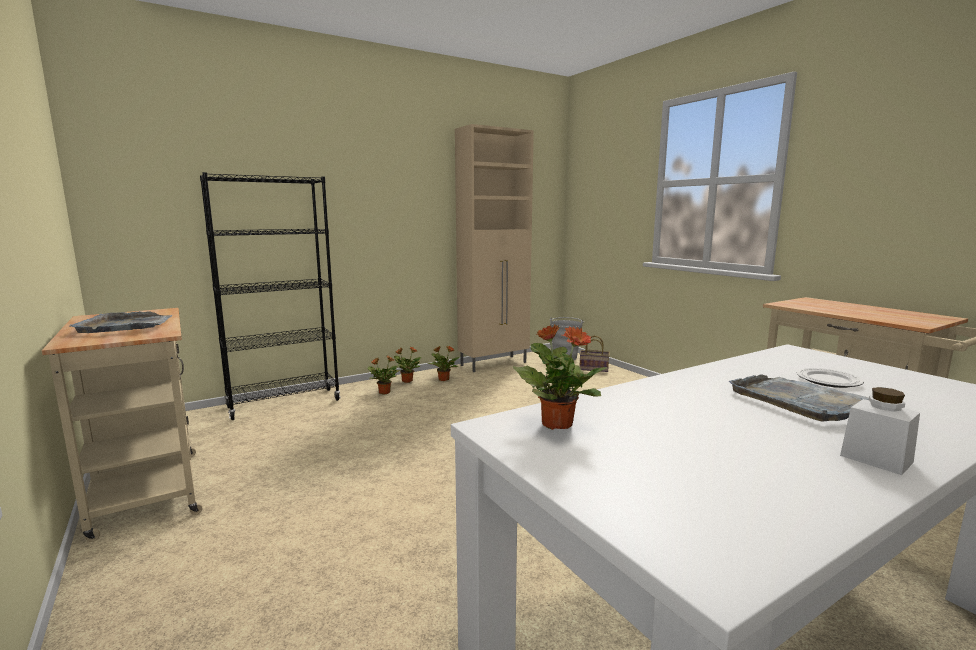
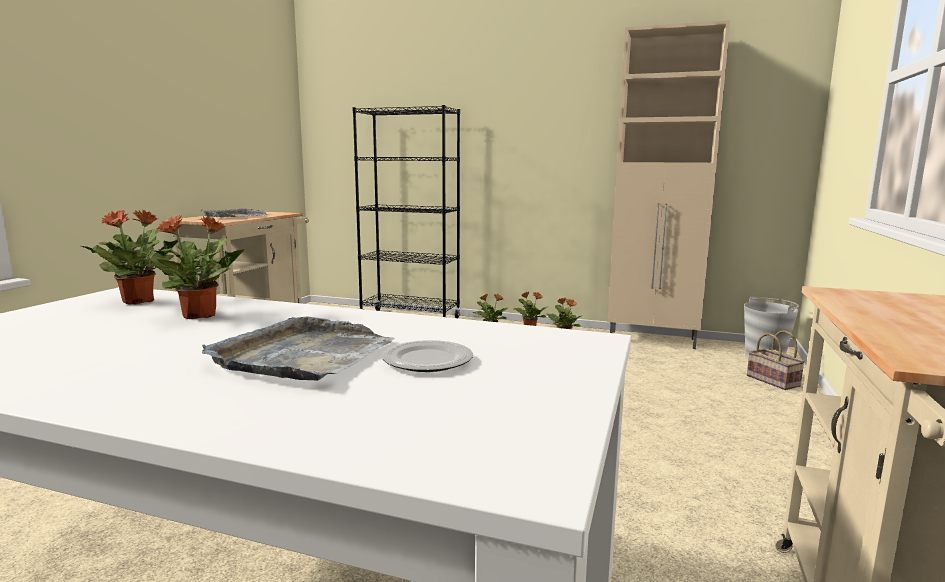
camera: 50 degrees right, 0 degrees up
(651, 410) = (201, 315): none -> potted plant
(876, 459) = (97, 388): white jar -> none

